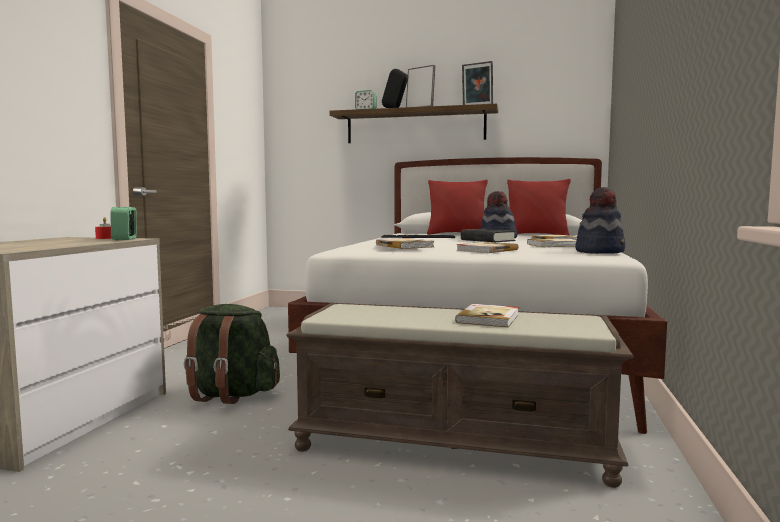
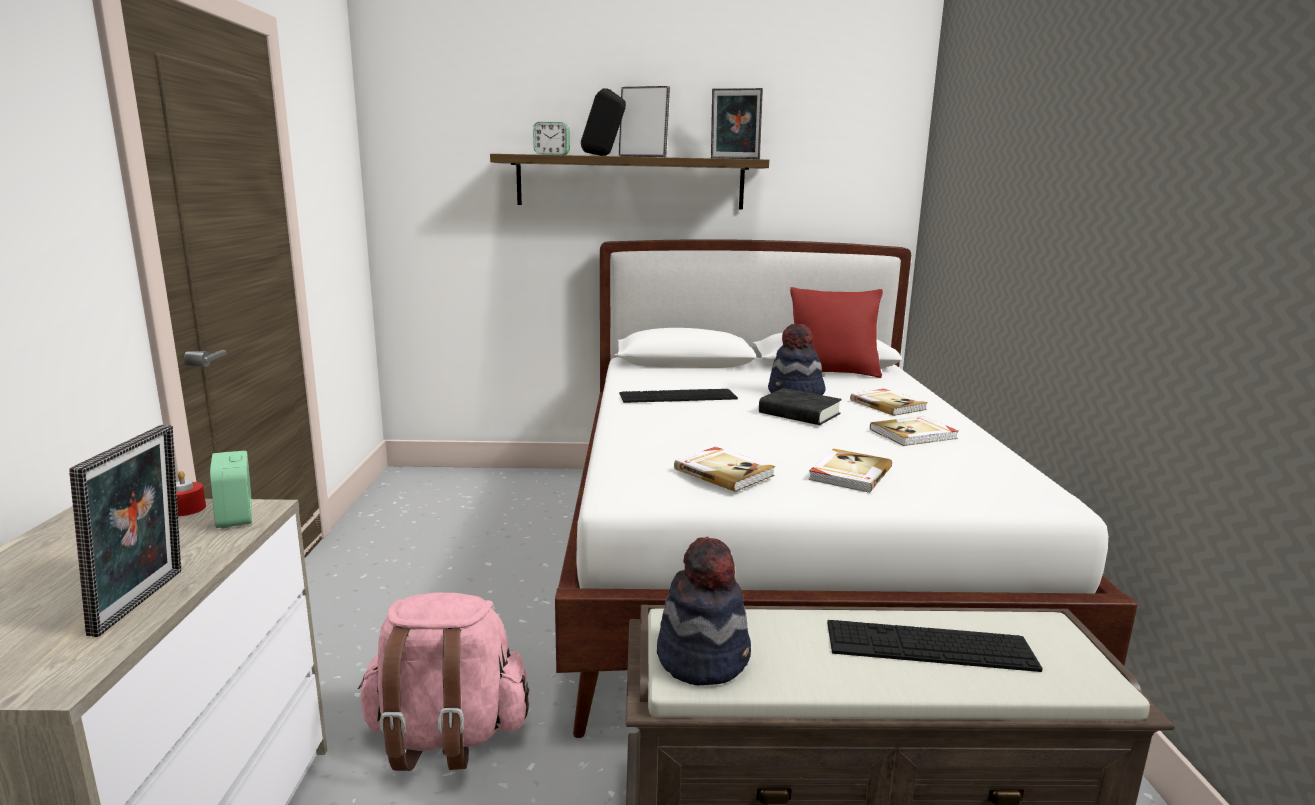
camera: 15 degrees left, 10 degrees up
(60, 245) = (146, 601): none -> picture frame
(231, 395) = (446, 736): green backpack -> pink backpack
(457, 234) = (715, 371): red pillow -> none
(489, 318) = (929, 646): book -> keyboard
(600, 252) = (1007, 469): hat -> hat (703, 657)

